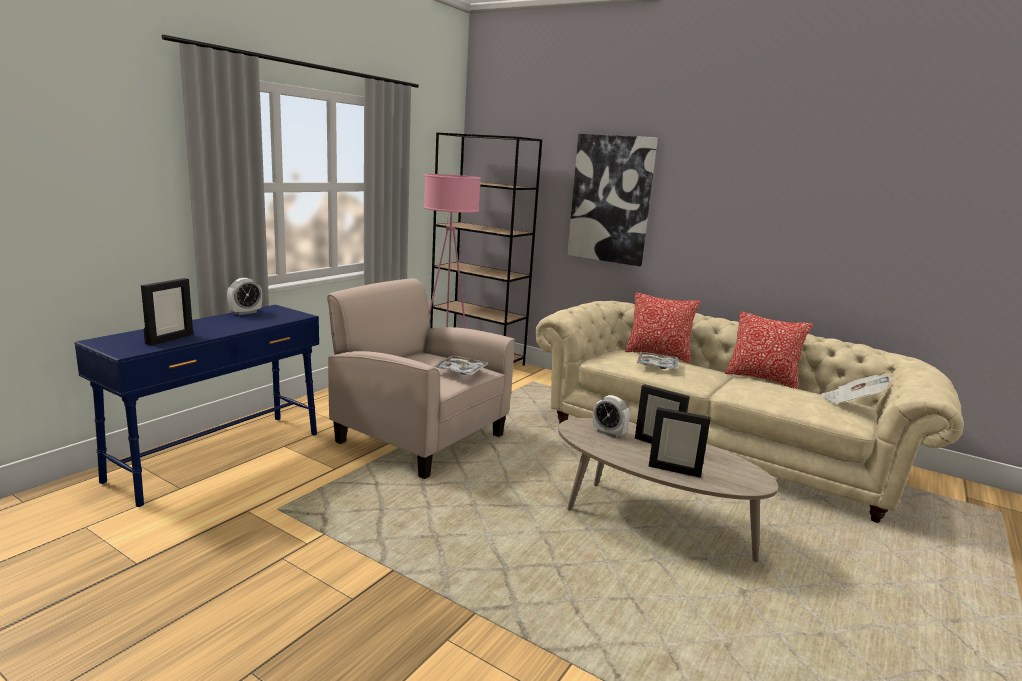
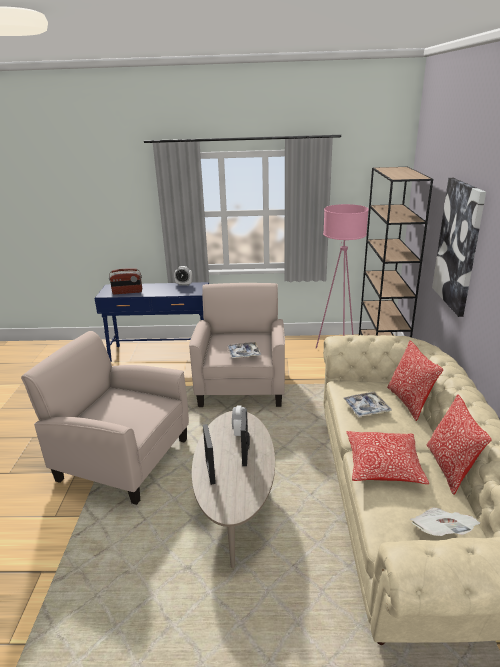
camera: 60 degrees right, 10 degrees up
(169, 339) = (127, 292): picture frame -> radio
(468, 579) = (122, 459): none -> beige armchair
(752, 390) = (383, 466): none -> pillow

